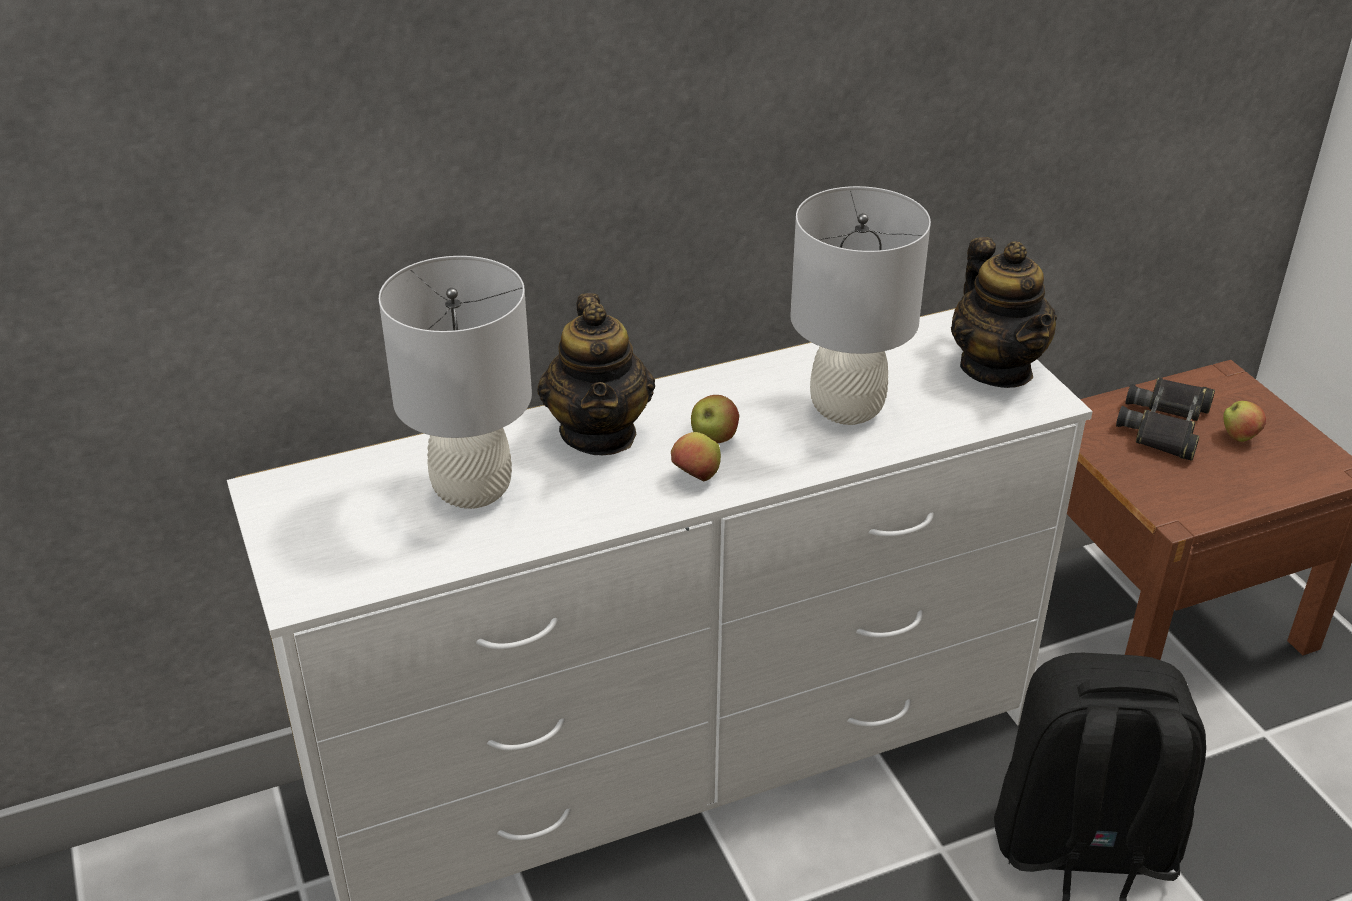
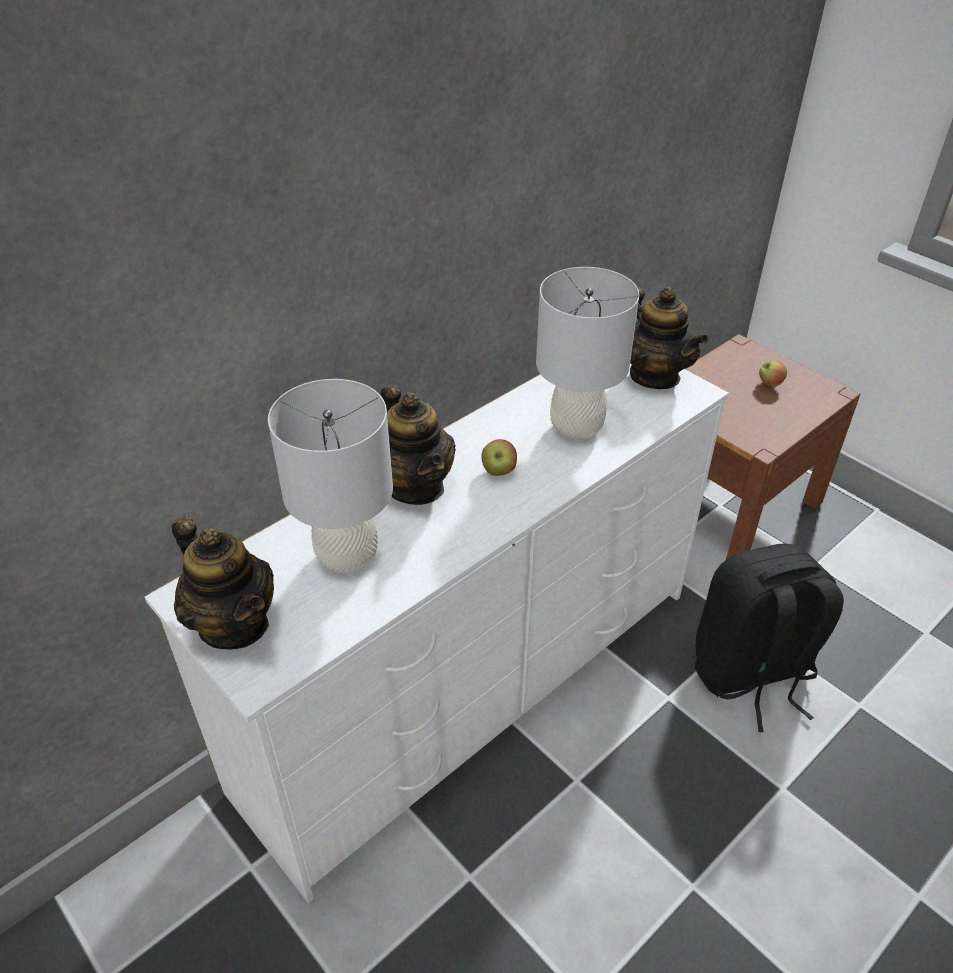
camera: 20 degrees left, 5 degrees up
(307, 532) = (234, 624): none -> teapot
(696, 477) = (502, 504): apple -> none
(1165, 426) = (724, 386): black binoculars -> none

